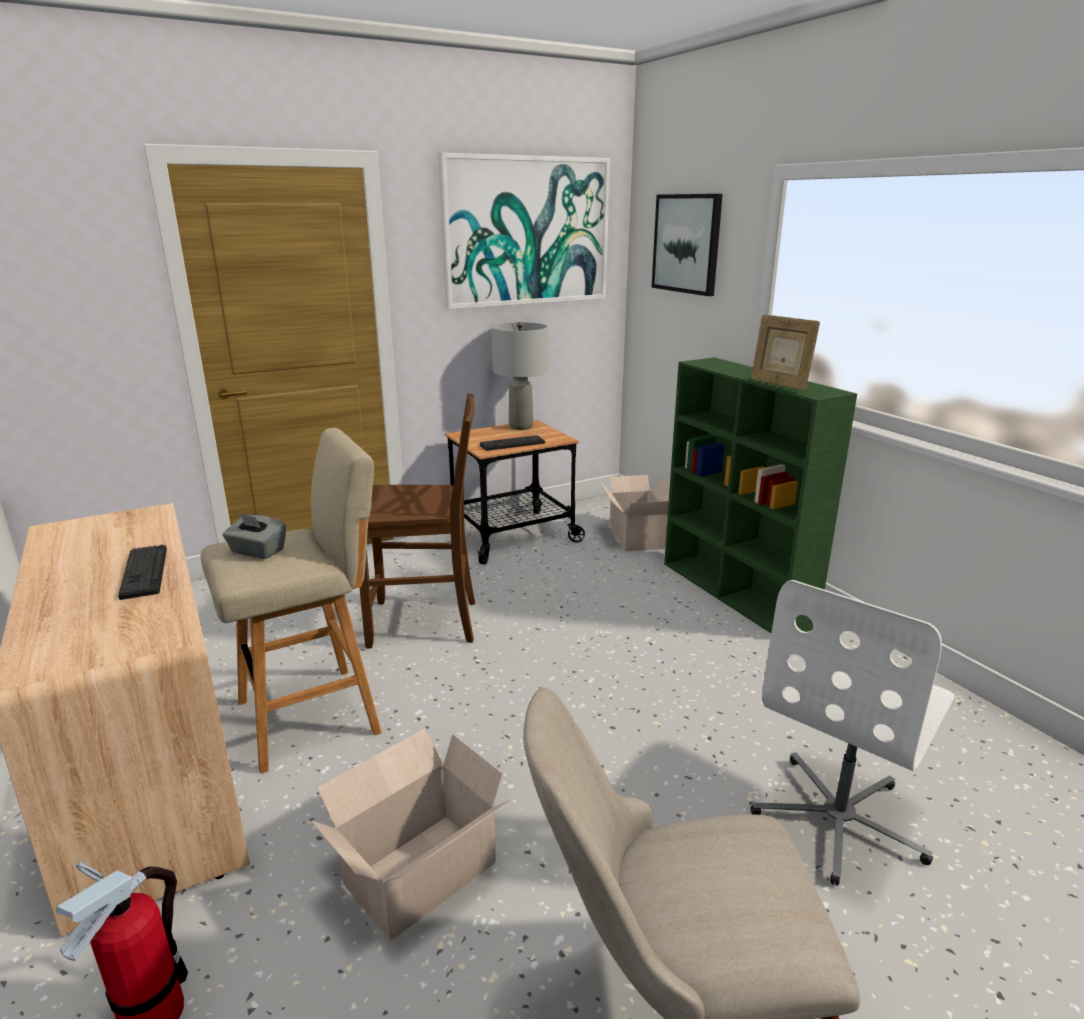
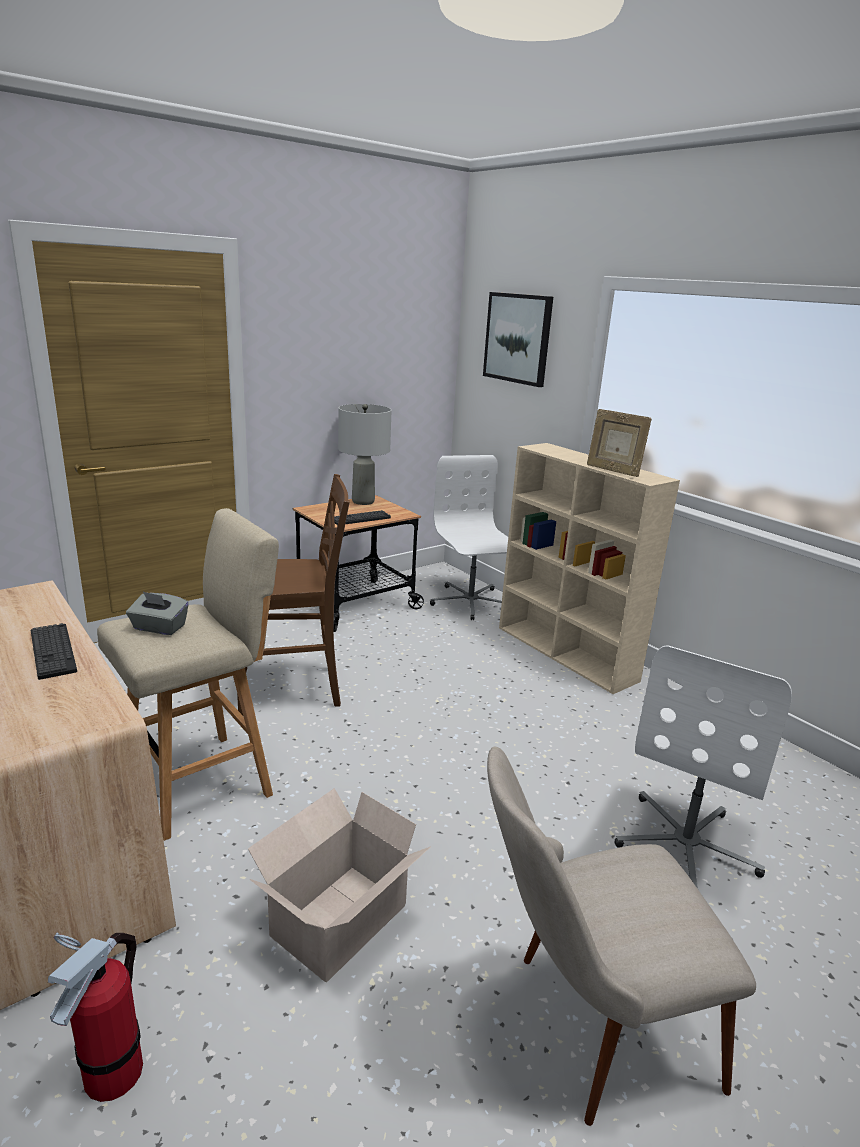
camera: 10 degrees left, 0 degrees up
(526, 231) = (371, 320): picture -> none
(637, 535) = (470, 602): cardboard box -> white office chair
(736, 594) = (567, 654): green bookcase -> beige bookcase

